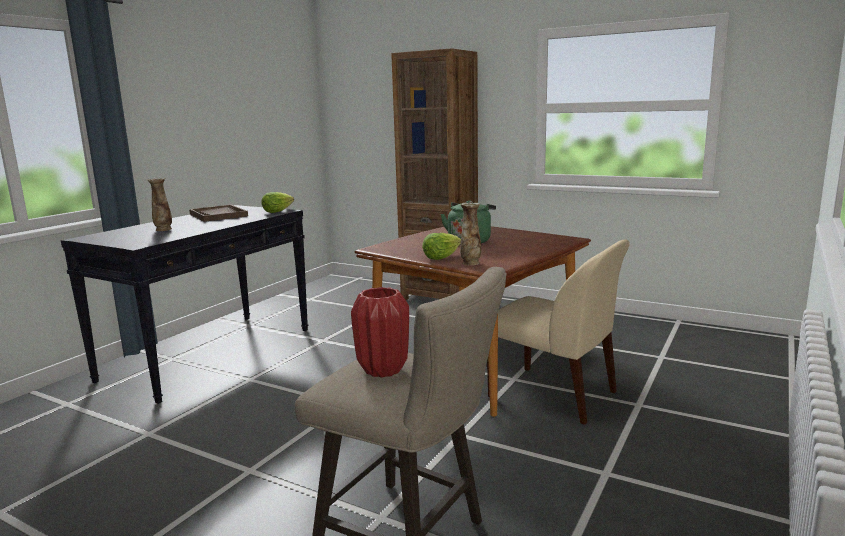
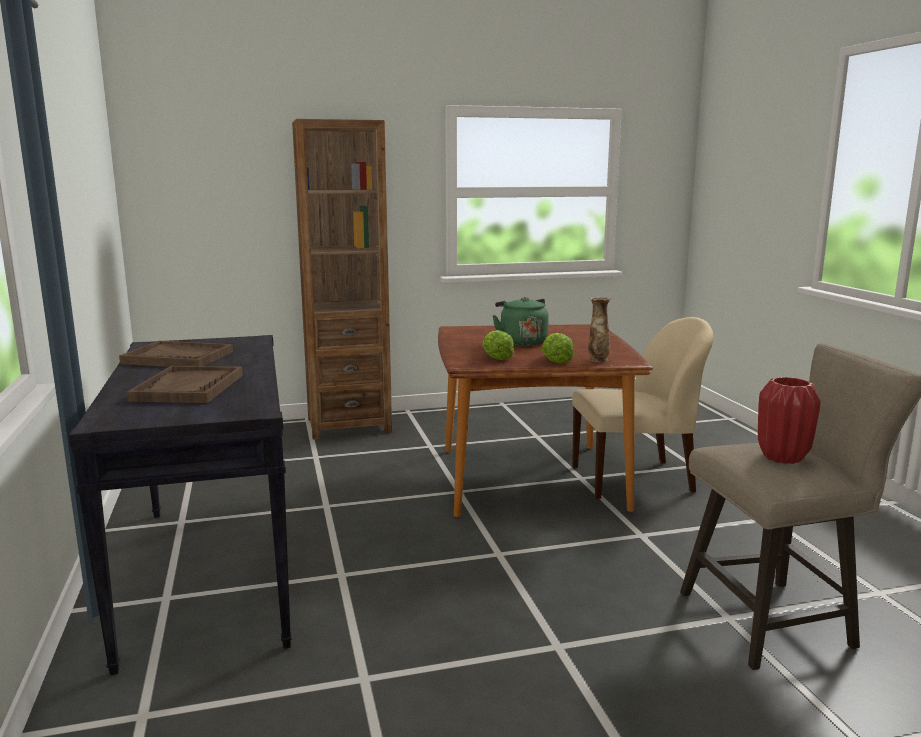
camera: 45 degrees left, 0 degrees up
(163, 229) = (188, 388): vase -> brown tray
(277, 211) = (247, 341): lettuce -> lettuce (496, 357)

